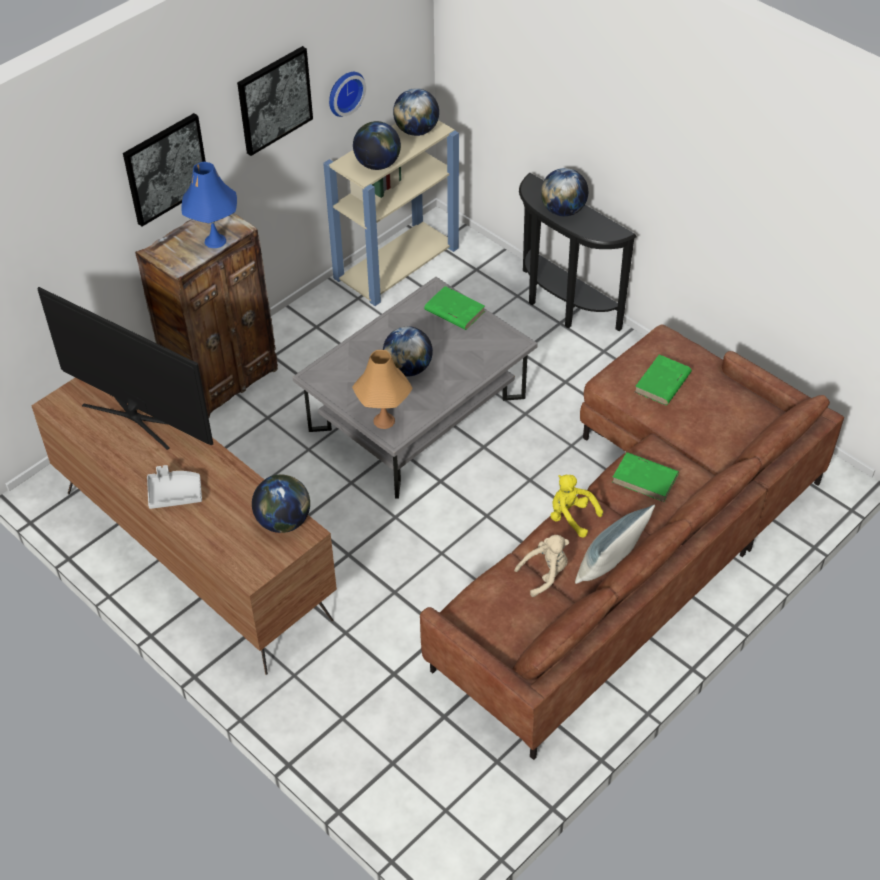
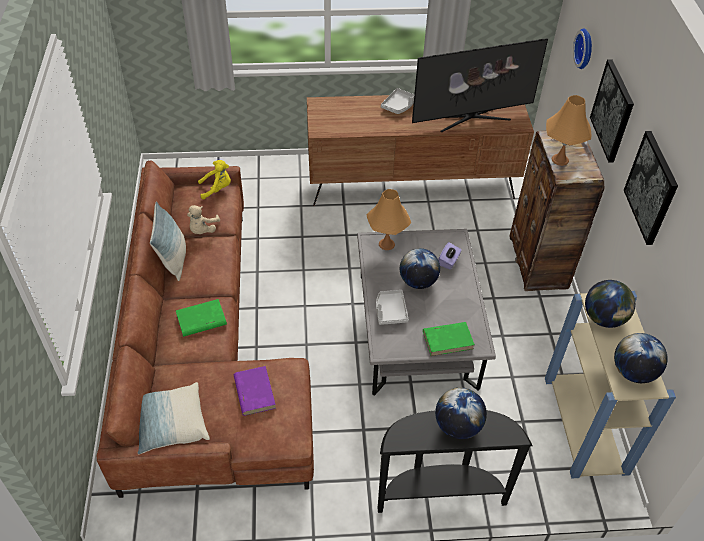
camera: 130 degrees right, 0 degrees up
(215, 241) = (560, 159): blue table lamp -> orange table lamp
(284, 521) = (336, 128): globe -> none
(344, 92) = (669, 278): wall clock -> wall clock (586, 48)
(355, 363) = (449, 261): none -> purple tissue box
(467, 365) = (390, 311): none -> grey tray
(571, 516) = (220, 266): yellow plush toy -> yellow plush toy (217, 189)
(662, 383) = (254, 392): green book -> purple book
(755, 412) = (171, 424): none -> pillow

